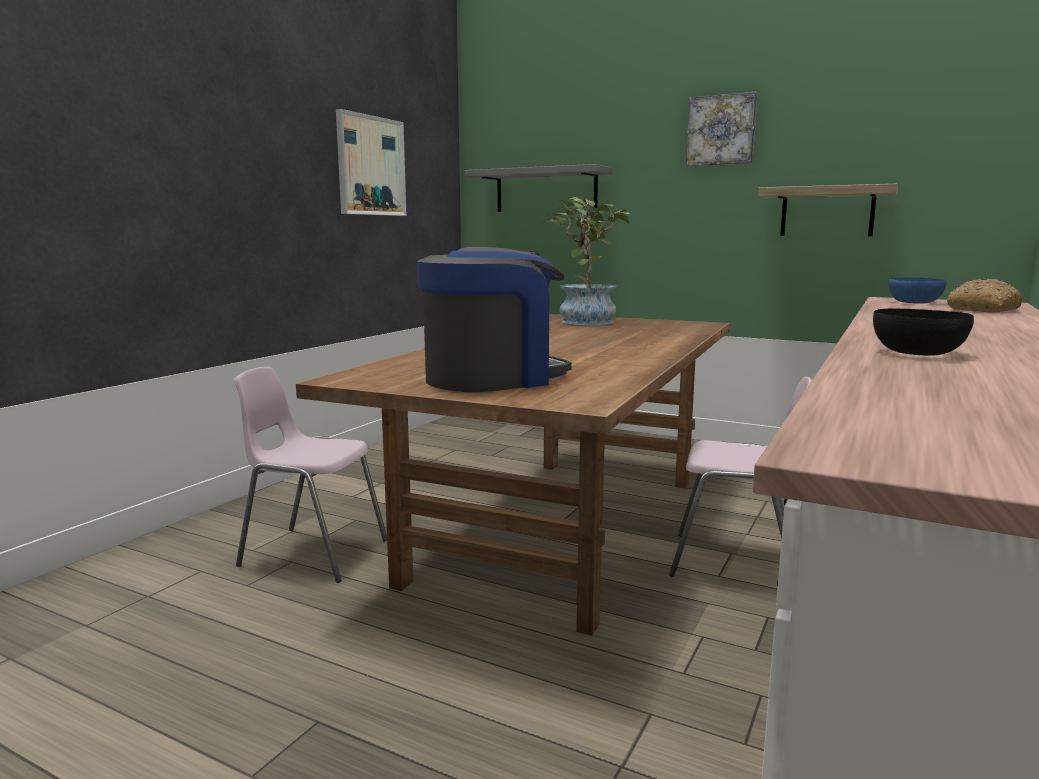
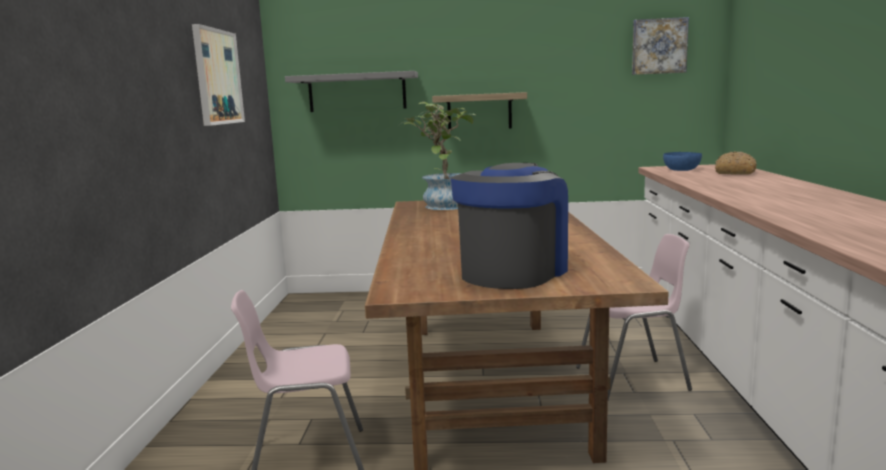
camera: 25 degrees left, 0 degrees up
(721, 130) = (507, 43): picture -> picture (659, 46)
(827, 212) = (590, 105): shelf -> shelf (479, 112)
(918, 352) = (811, 215): black bowl -> none

